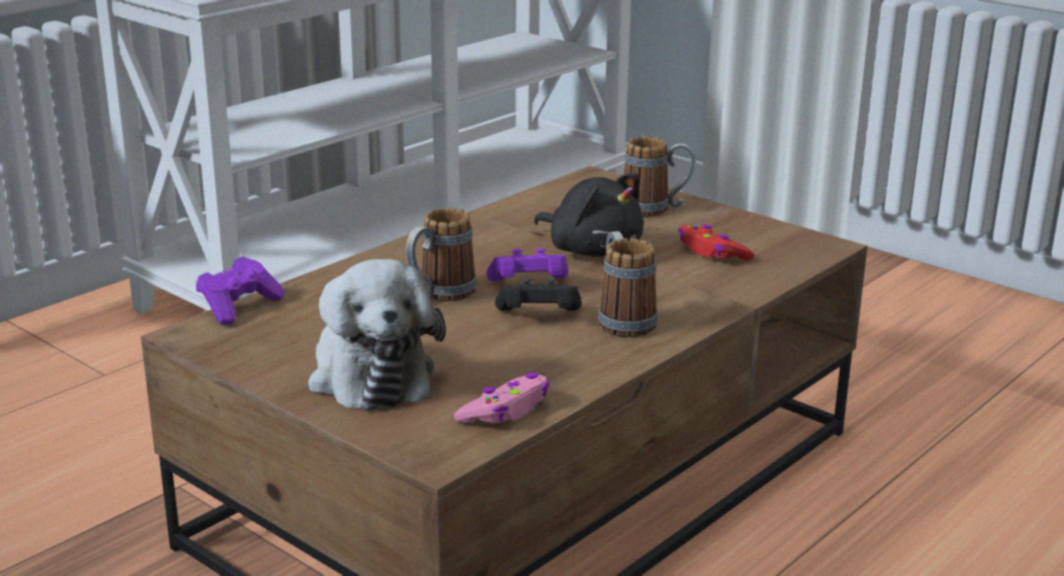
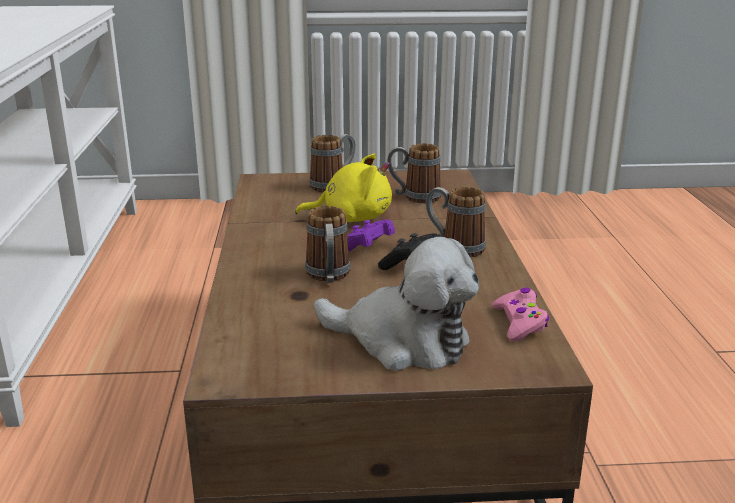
camera: 45 degrees left, 0 degrees up
(239, 307) = (214, 343): purple game controller -> none
(592, 250) = (352, 218): black plush toy -> yellow plush toy
(712, 253) = (414, 197): red game controller -> mug

